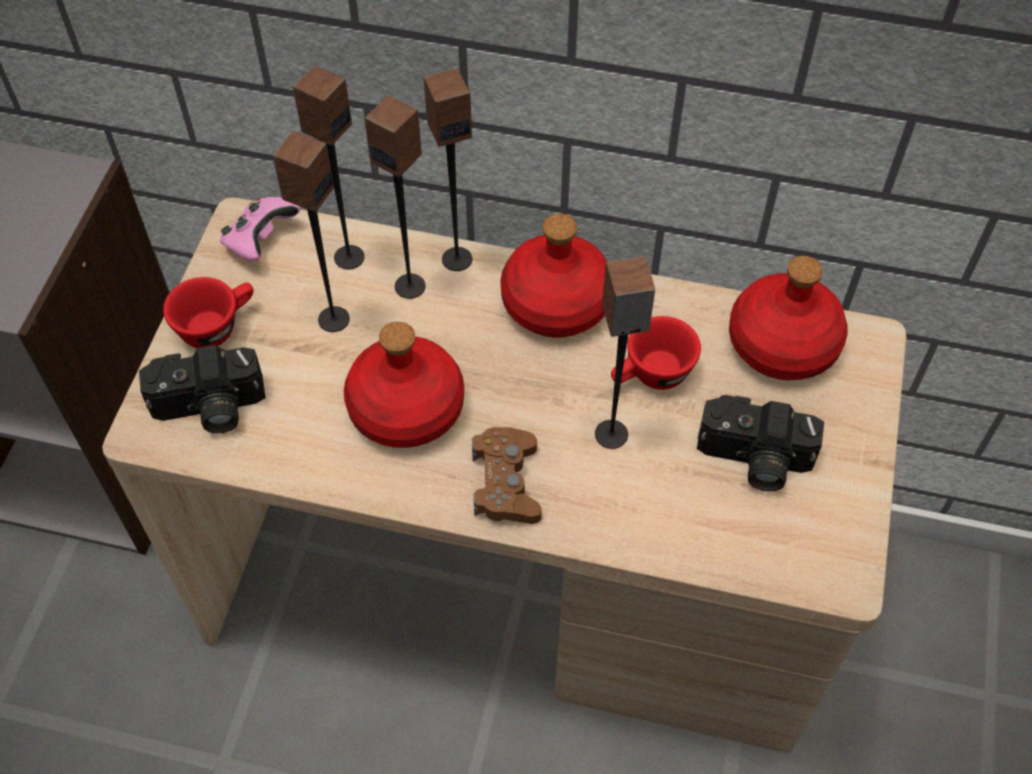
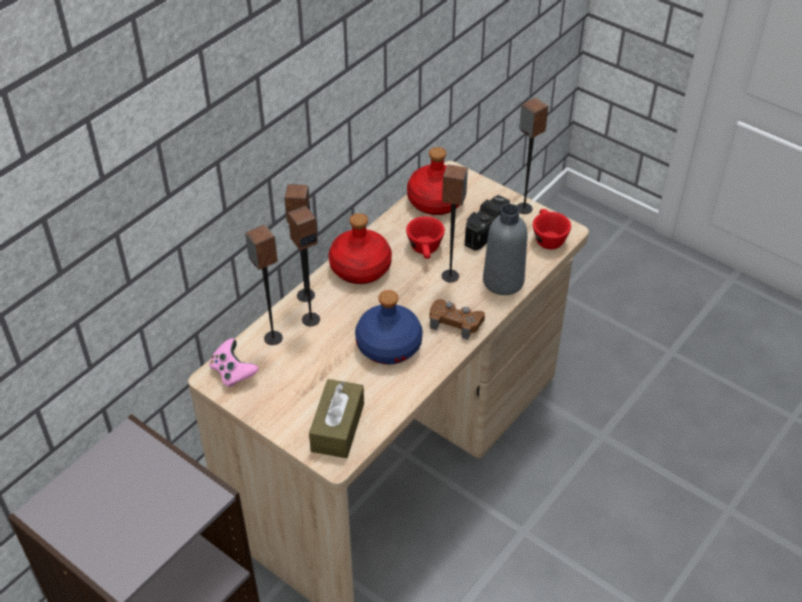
camera: 65 degrees left, 10 degrees down
(209, 409) = (337, 427): camera -> brown tissue box
(217, 325) = (282, 408): red cup -> red cup (547, 238)
(333, 319) = (311, 357): speaker -> speaker (523, 208)
(407, 409) = (389, 345): red bottle -> blue bottle
(646, 520) = (503, 281): none -> grey bottle

